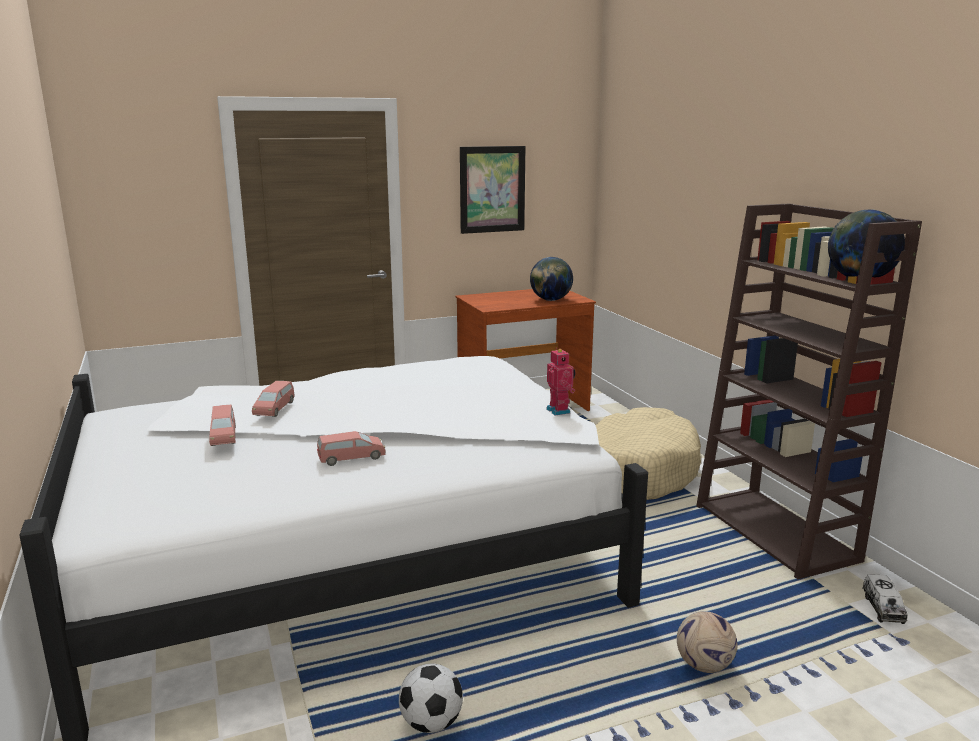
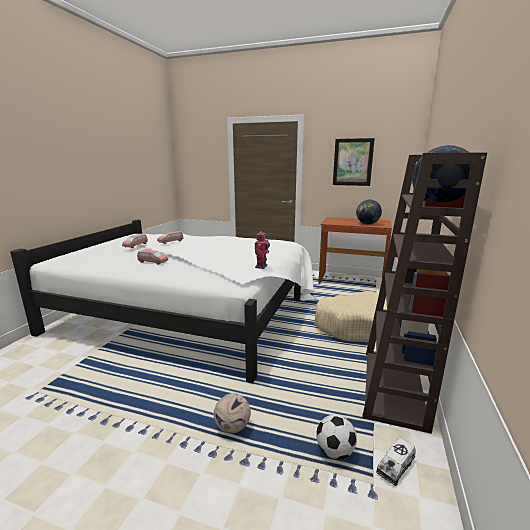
camera: 40 degrees right, 0 degrees up
(431, 723) = (106, 382): football -> football (334, 451)

